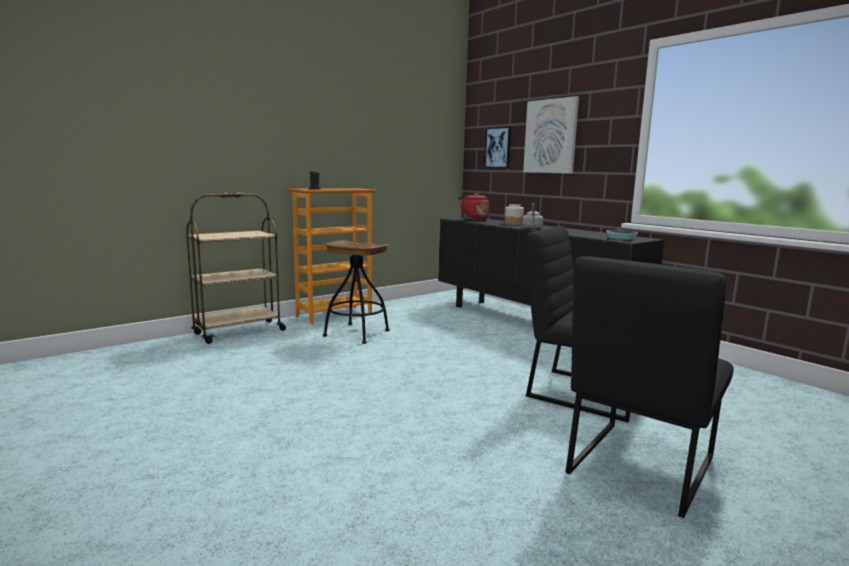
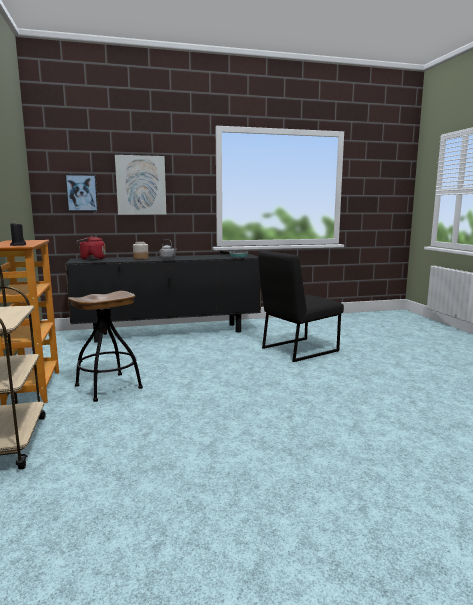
camera: 65 degrees left, 0 degrees up
(638, 466) = (383, 361): black chair -> none

